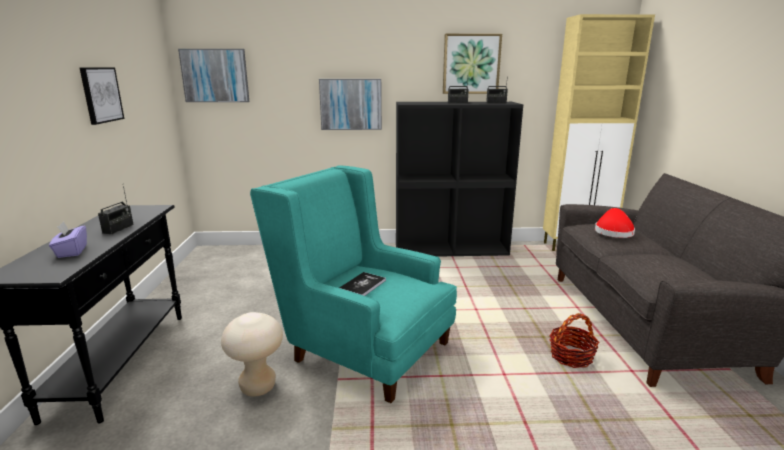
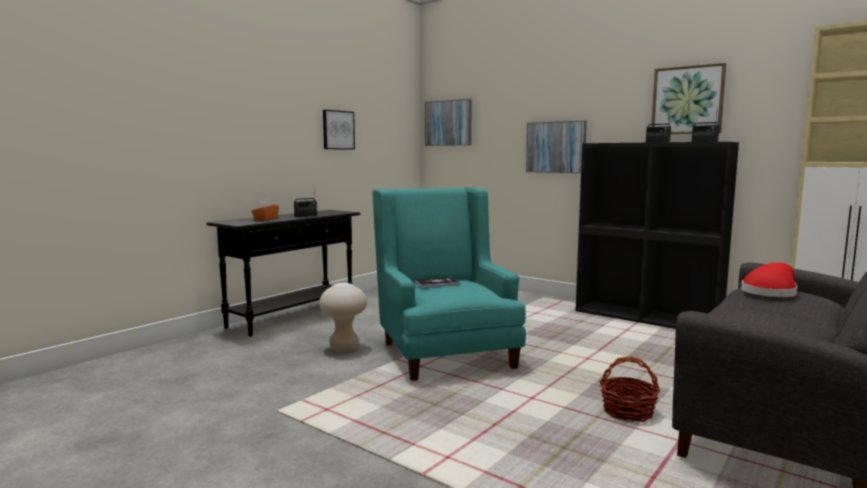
camera: 40 degrees right, 10 degrees down
(71, 251) = (265, 219): purple tissue box -> orange tissue box

